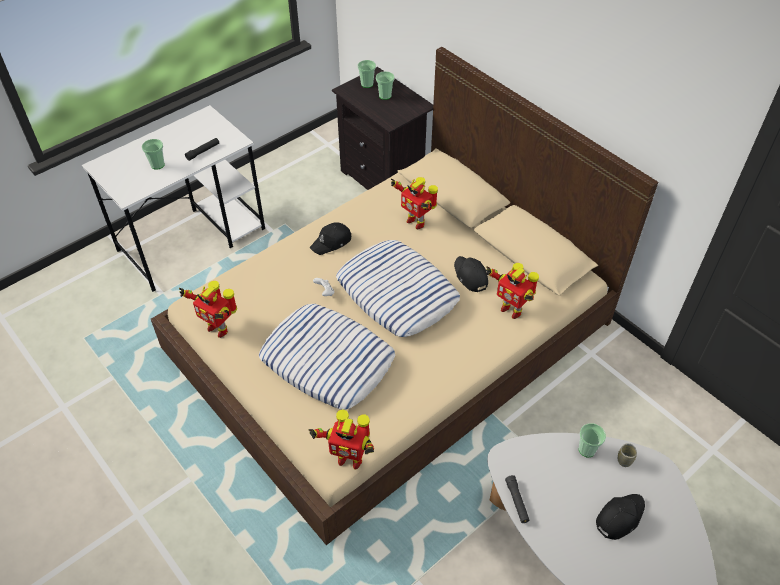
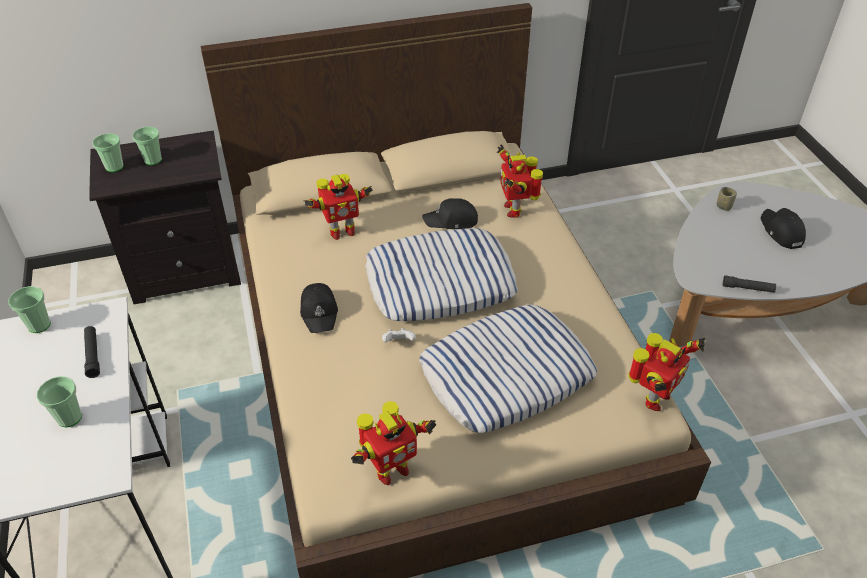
camera: 65 degrees left, 5 degrees down
(511, 309) = (514, 209): toy robot -> toy robot turned 105 degrees clockwise
(587, 450) = (704, 223): cup -> cup (39, 325)

